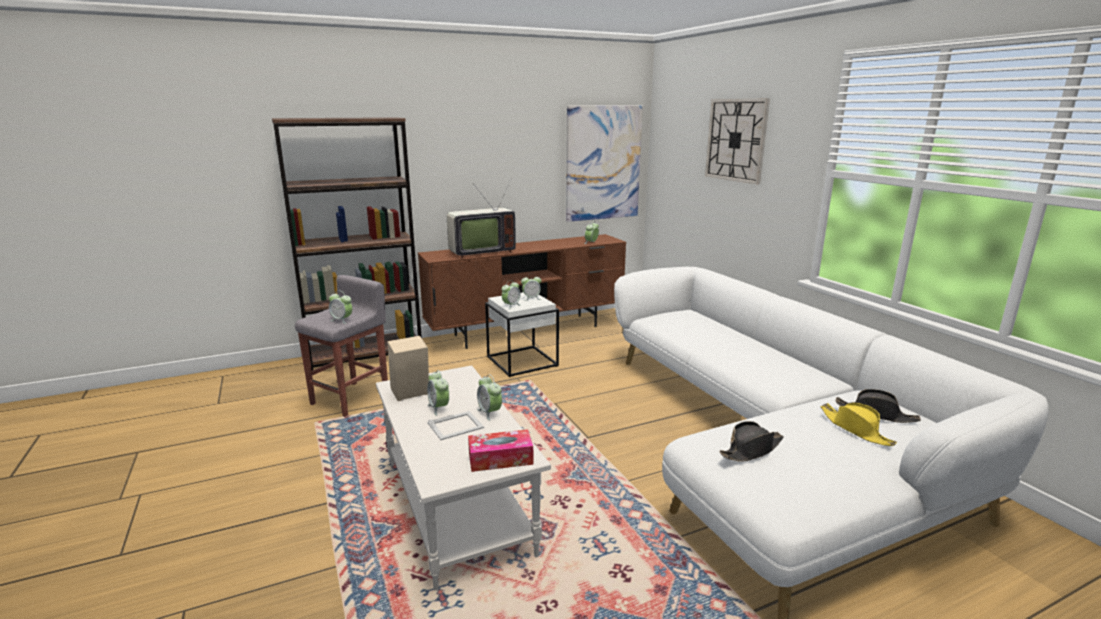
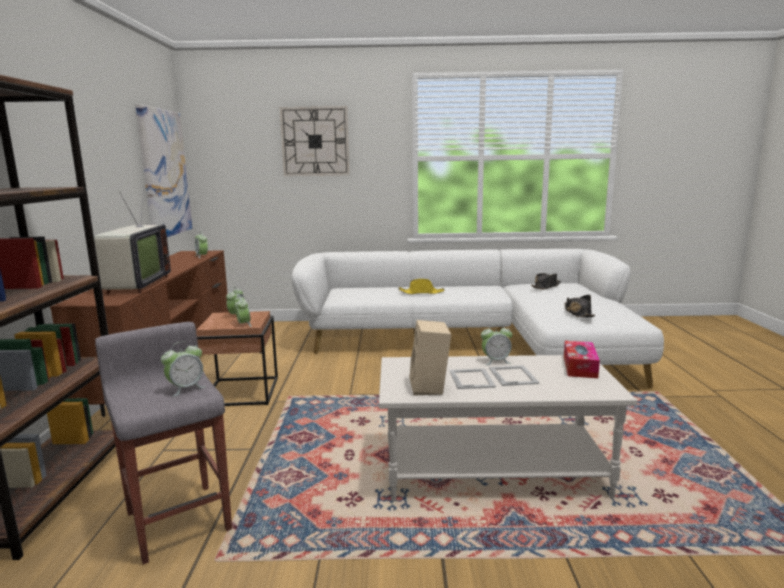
camera: 65 degrees left, 5 degrees down
(439, 408) = (472, 378): alarm clock -> picture frame
(522, 361) = (241, 392): white side table -> brown side table
(856, 429) = (563, 292): yellow hat -> yellow hat (421, 292)

